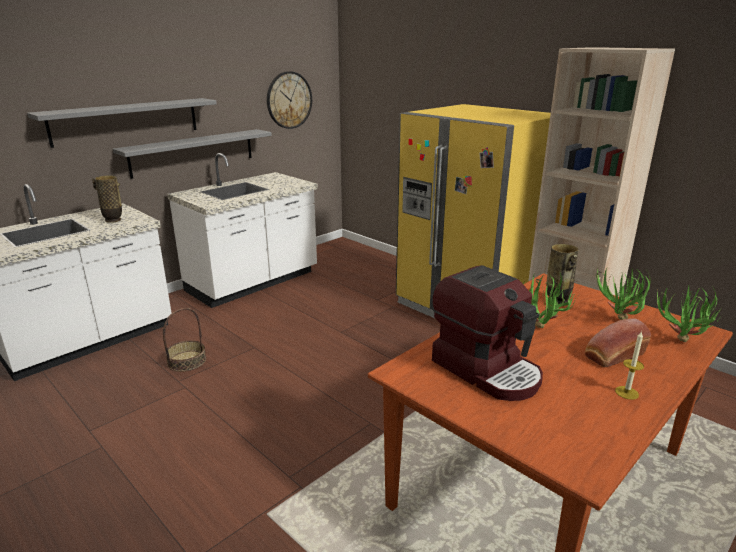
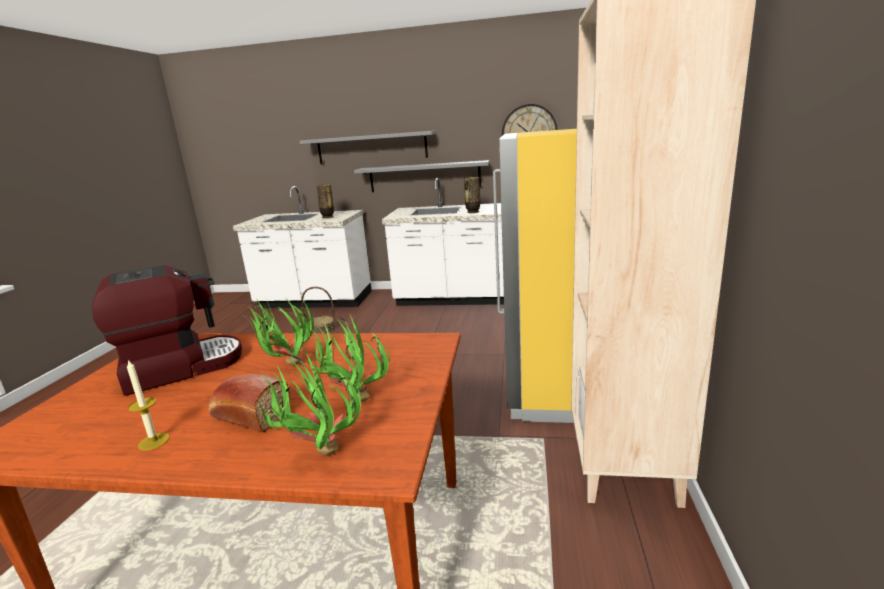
camera: 55 degrees right, 5 degrees down
(487, 369) = (181, 367): coffee machine -> coffee machine turned 135 degrees counterclockwise
(557, 301) = (380, 356): vase -> vase (473, 212)

